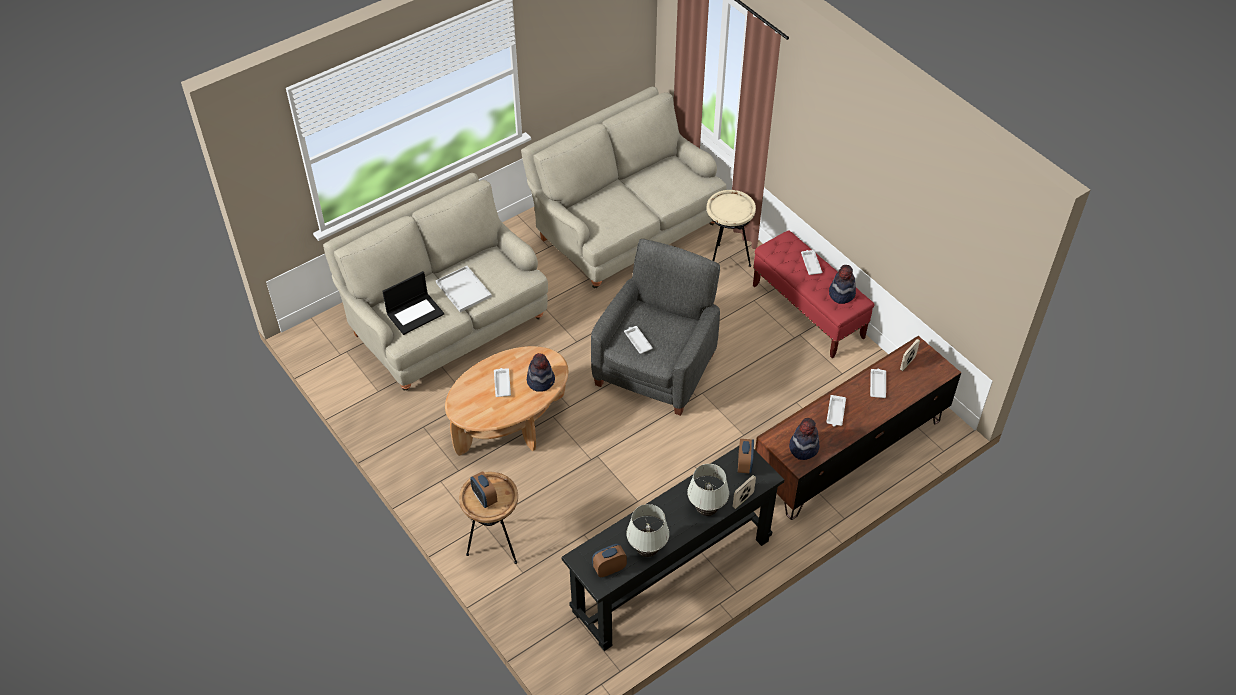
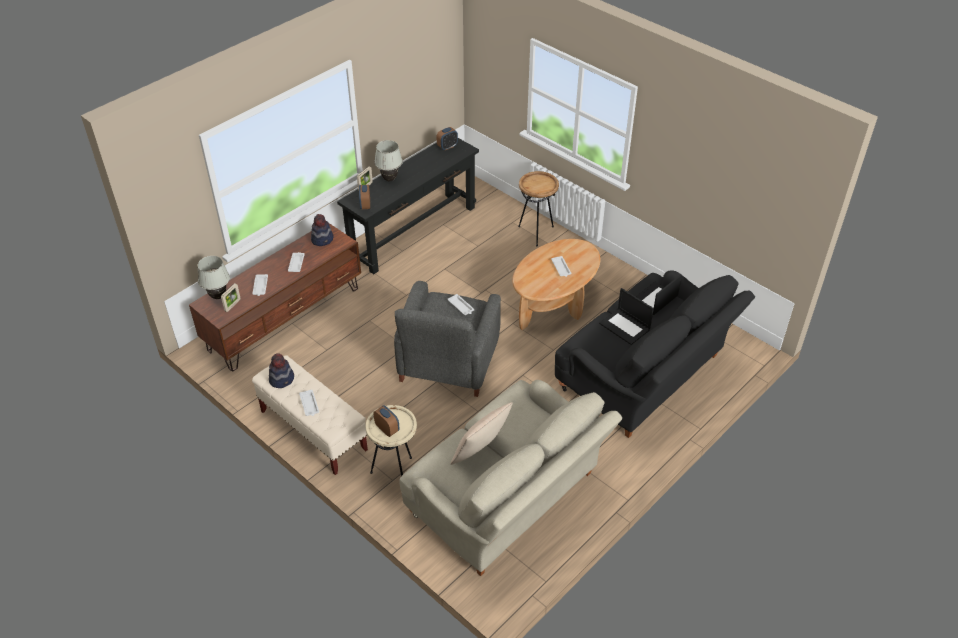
camera: 170 degrees right, 5 degrees down
(445, 321) = (645, 377): beige sofa -> black sofa
(462, 289) = (625, 326): white tray -> laptop
(484, 498) = (541, 183): alarm clock -> alarm clock (387, 429)
(541, 380) = (532, 274): hat -> none
(647, 551) = (425, 156): white table lamp -> white table lamp (218, 296)
(649, 190) = (481, 452): none -> beige pillow
(808, 312) = (313, 430): red bench -> beige bench

